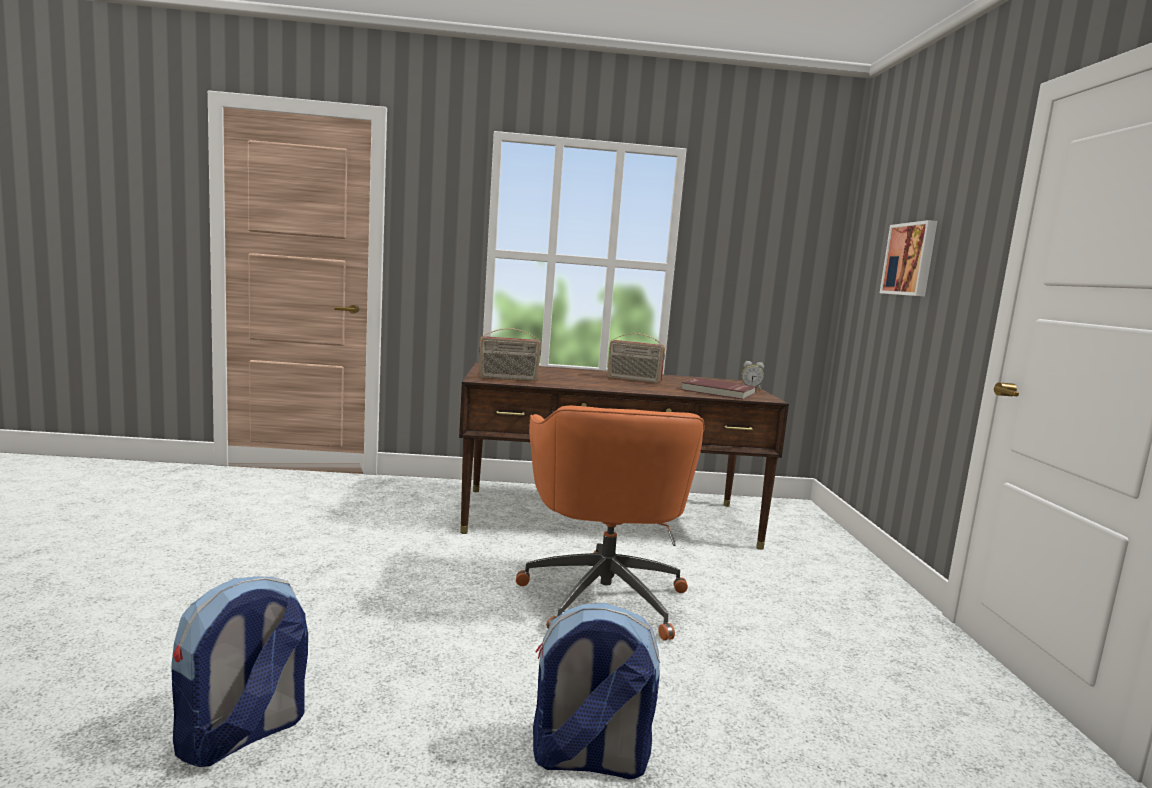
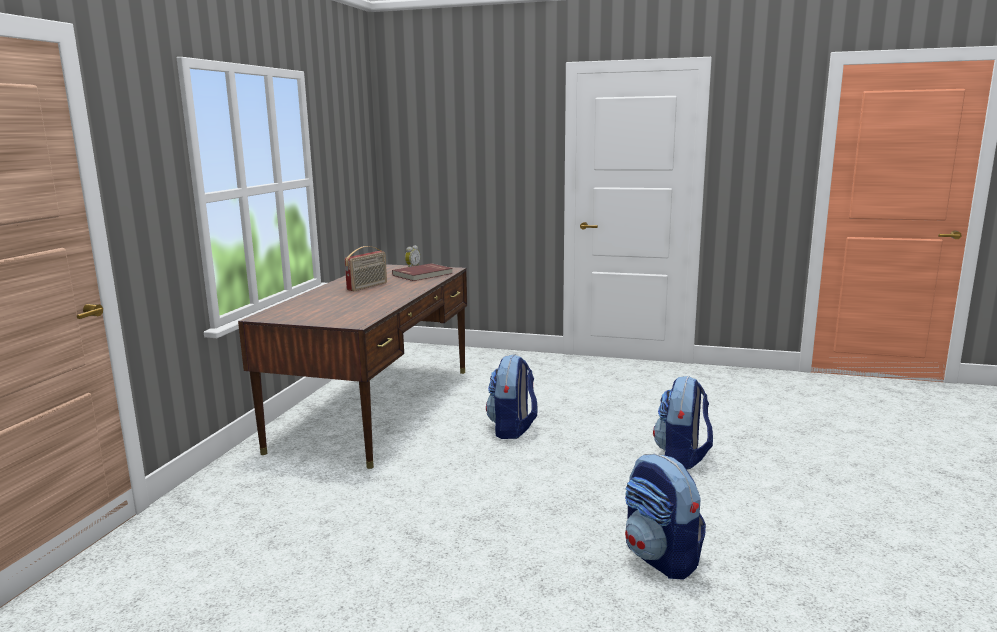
camera: 70 degrees left, 5 degrees up
(508, 379) = (355, 316): radio -> none
(603, 596) = (512, 429): orange office chair -> backpack
(911, 259) = (470, 155): picture -> none

